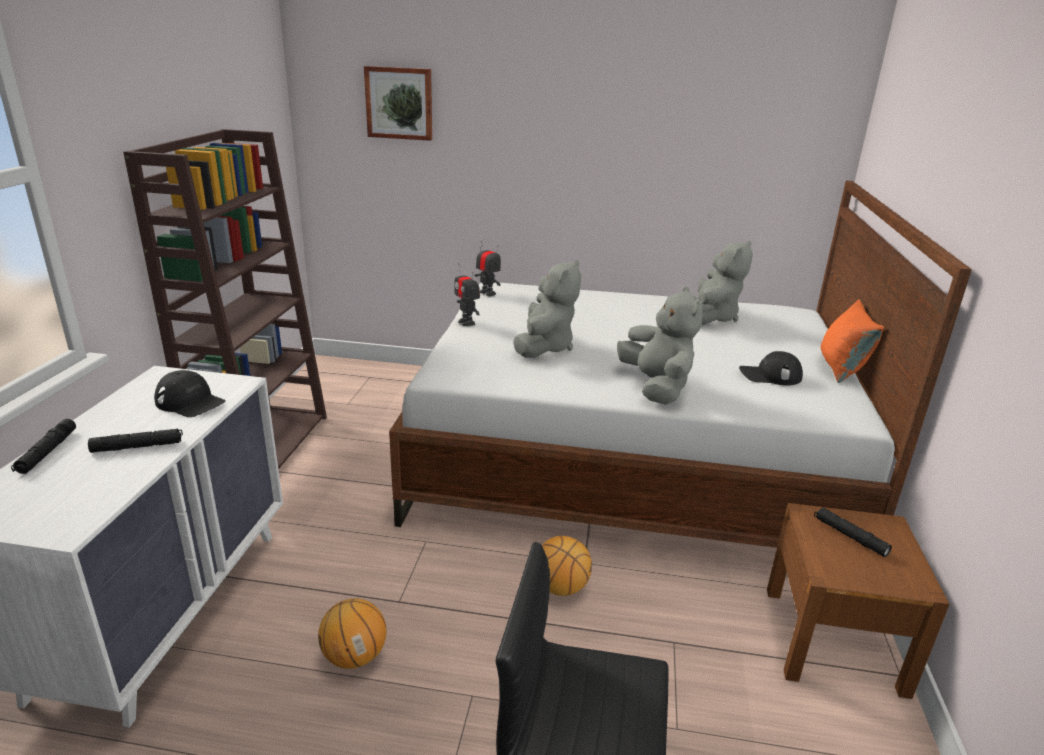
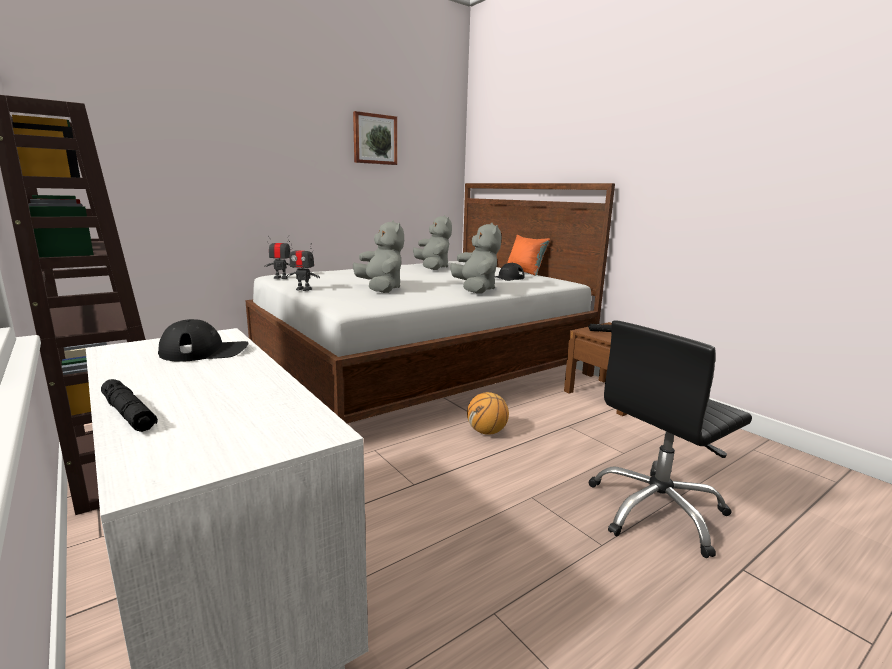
camera: 45 degrees left, 10 degrees down
(138, 447) = (232, 380): black flashlight -> none
(354, 656) = (438, 524): basketball -> none
(399, 103) = (151, 127): picture -> picture (374, 139)
(656, 387) = (475, 289): grey plush toy -> grey plush toy turned 45 degrees clockwise

